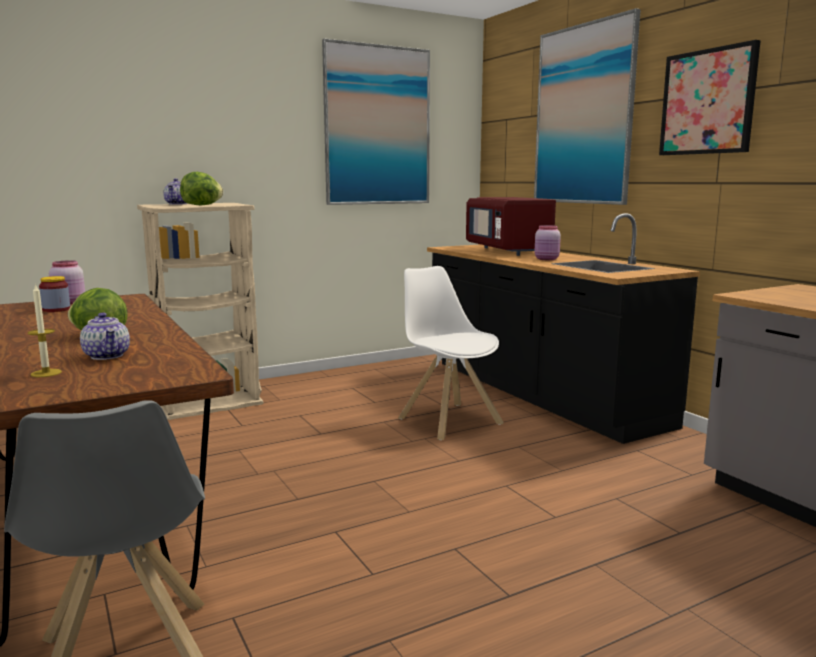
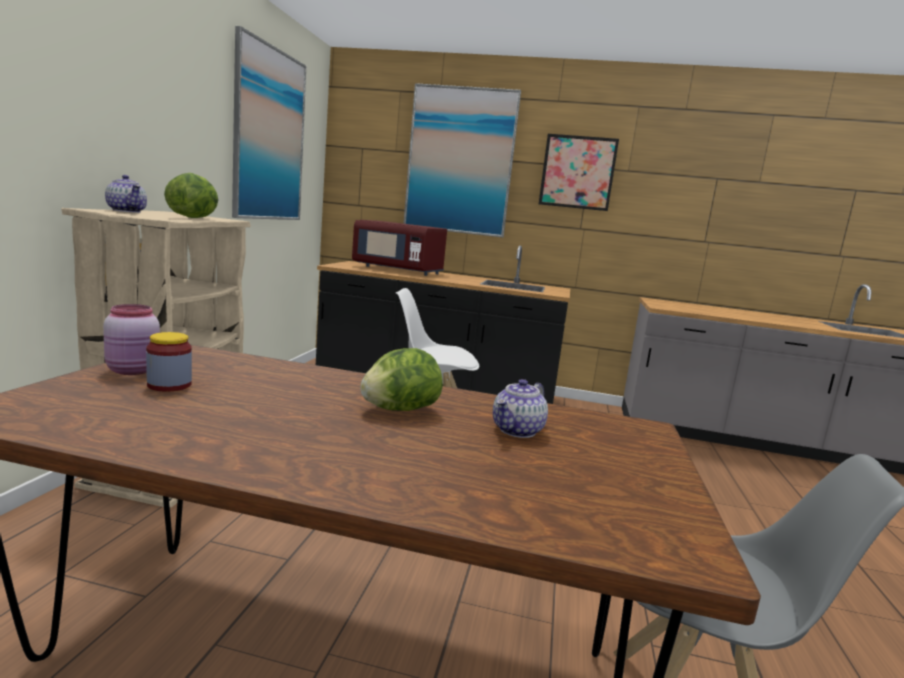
camera: 50 degrees left, 0 degrees up
(46, 373) = (565, 467): candle -> none
(107, 356) = (517, 431): teapot -> teapot turned 120 degrees clockwise
(547, 259) = (460, 279): pink jar -> none

